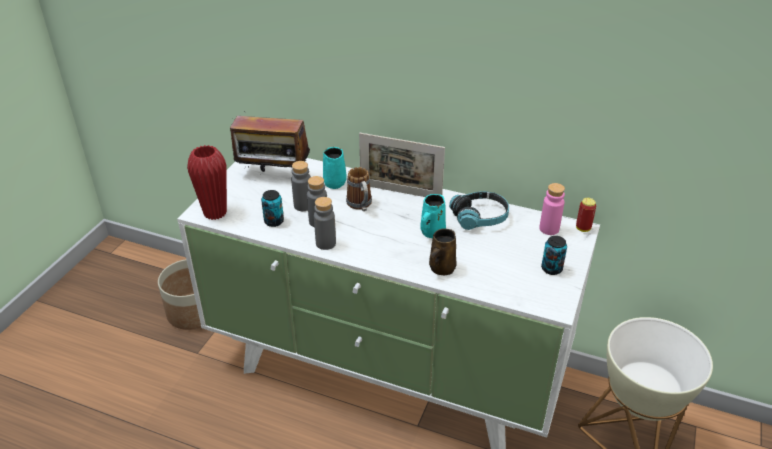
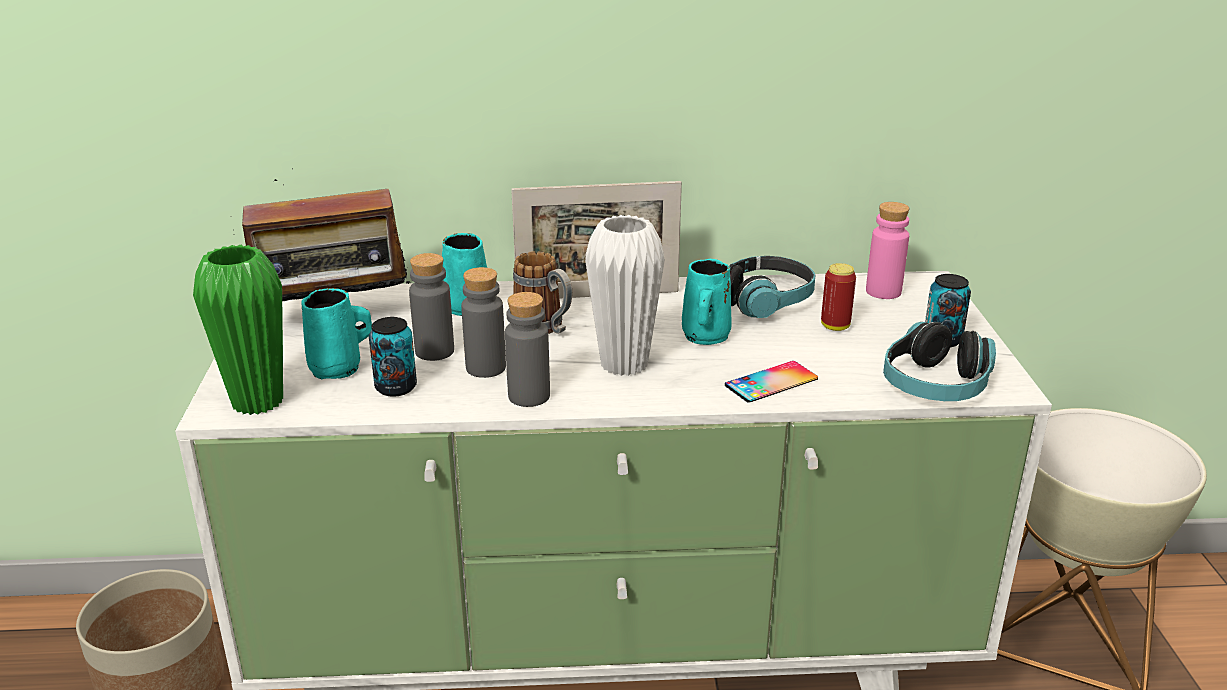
camera: 25 degrees left, 10 degrees down
(215, 213) = (257, 402): red vase -> green vase
(257, 204) = (339, 369): none -> turquoise mug
(381, 238) = (624, 364): none -> white vase
(441, 269) = (771, 382): brown mug -> phone
(521, 295) = (935, 385): none -> headphones
(583, 228) = (930, 280): can -> can (835, 326)

